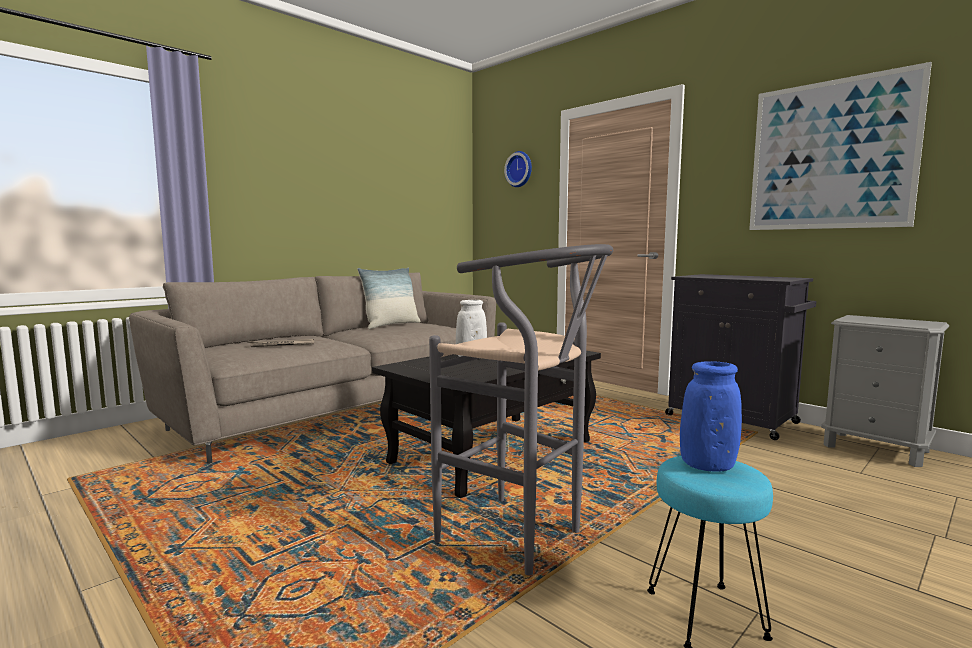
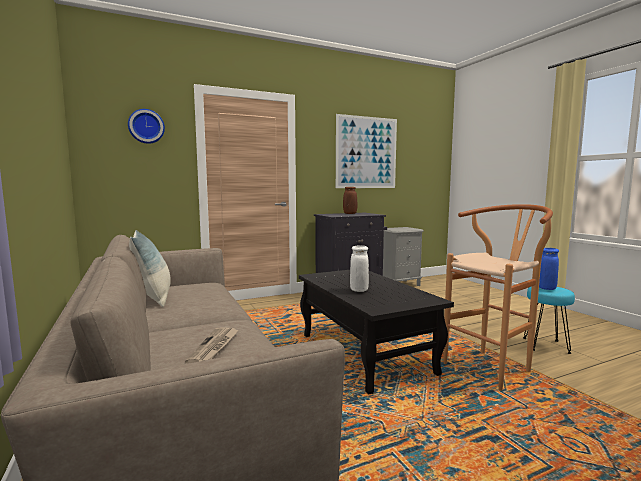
camera: 70 degrees left, 0 degrees up
(522, 540) = (493, 367): grey stool -> brown stool
(752, 277) = (350, 213): none -> brown vase

